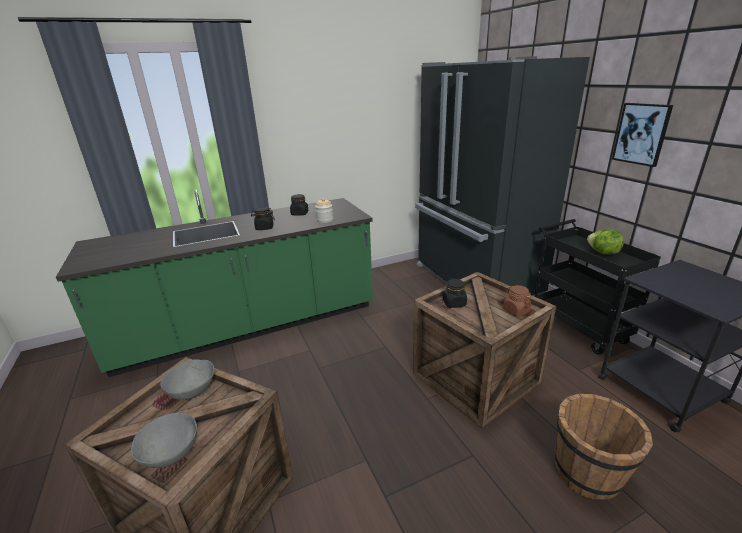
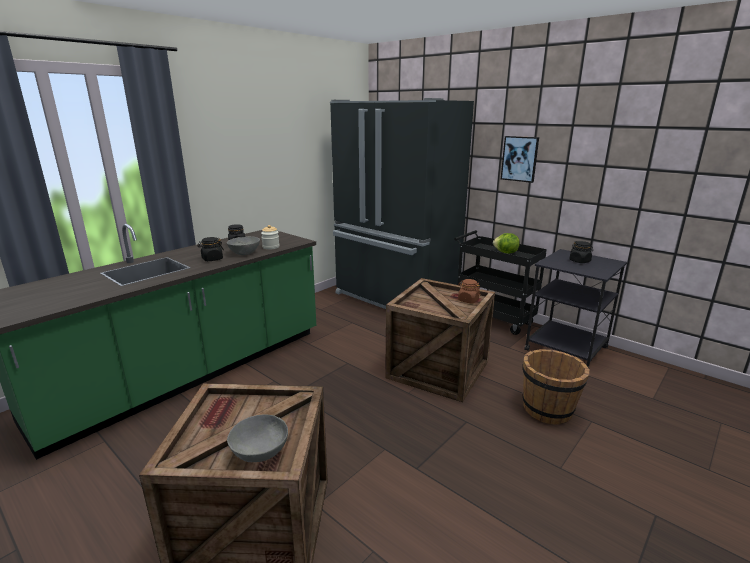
camera: 25 degrees left, 5 degrees down
(192, 391) = (234, 407): grey bowl -> grey bowl (244, 253)
(454, 303) = (418, 303): black jar -> black jar (580, 261)

